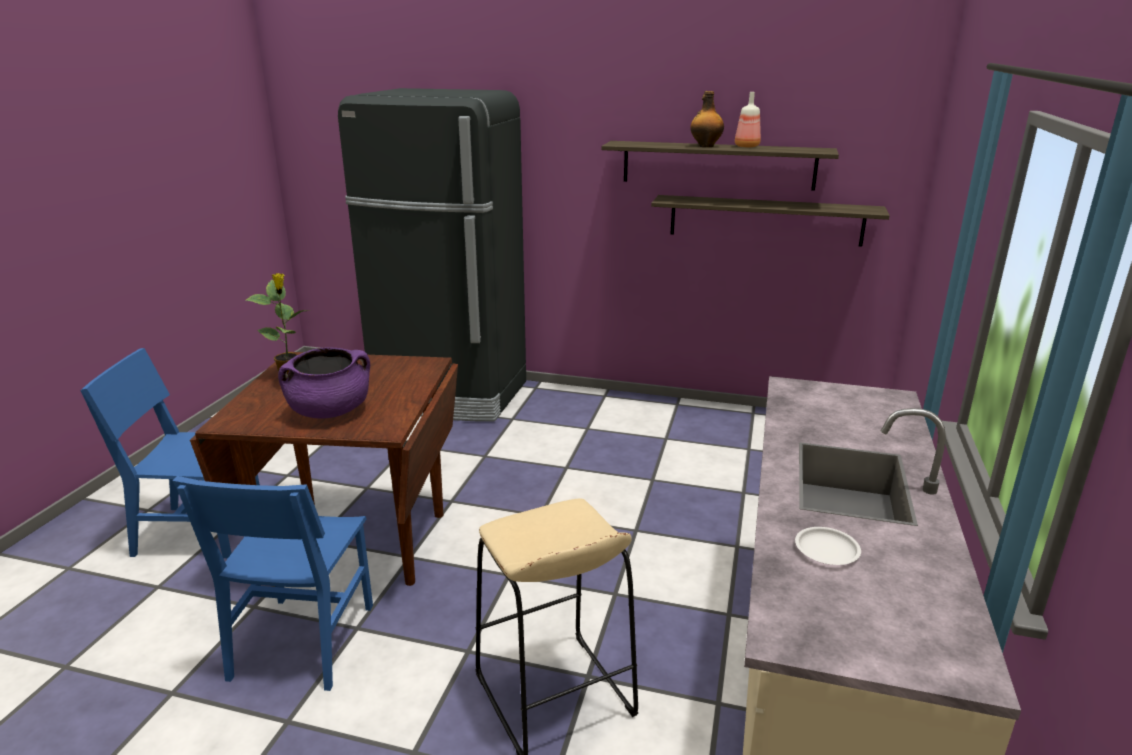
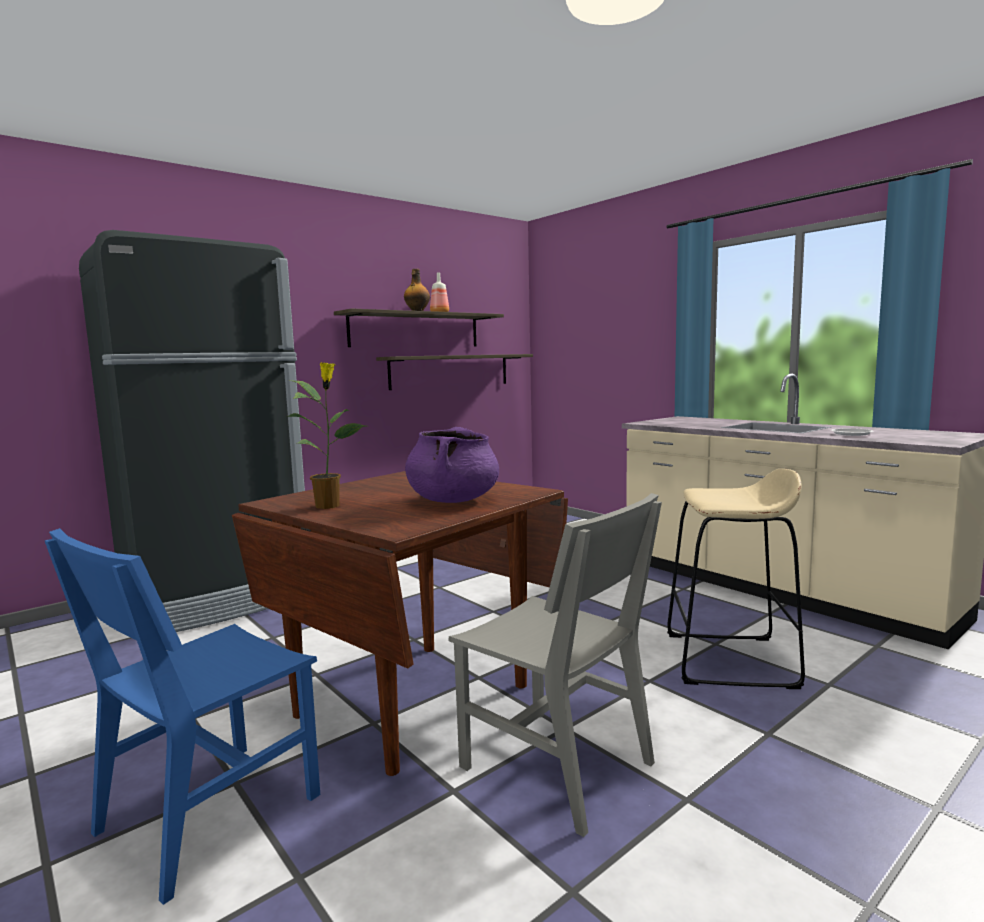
camera: 55 degrees left, 15 degrees down
(303, 641) = (556, 765): blue chair -> grey chair

